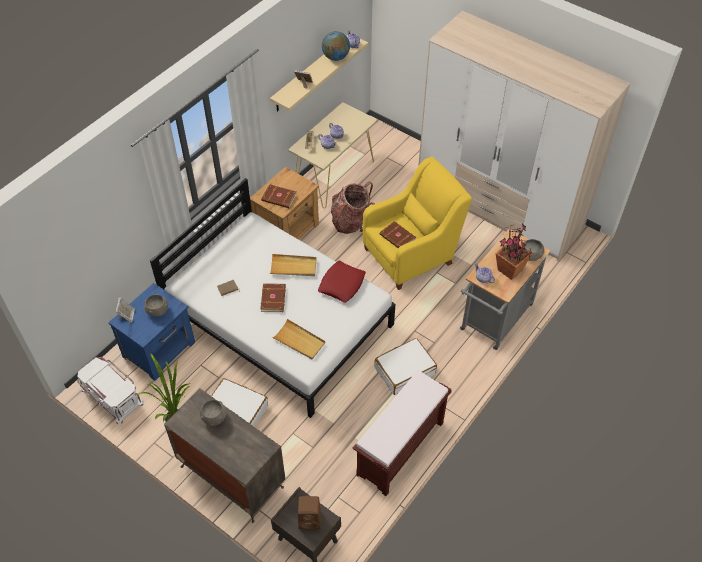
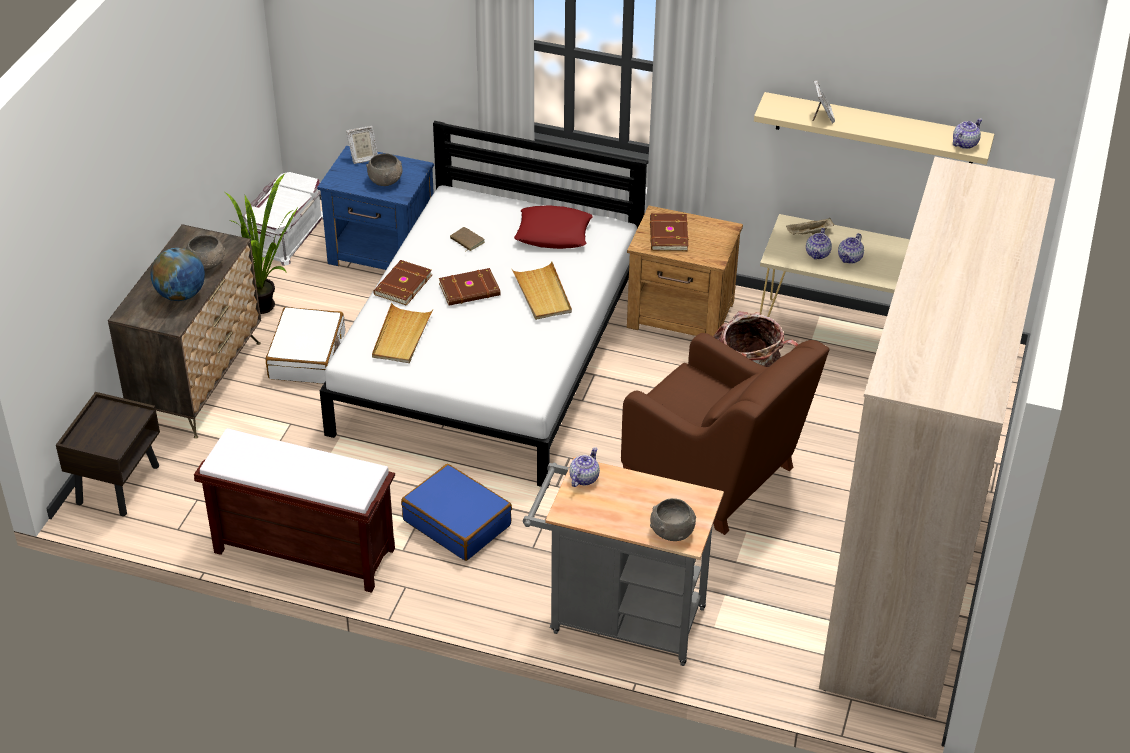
camera: 70 degrees right, 10 degrees down
(310, 519) = (107, 432): brown speaker -> none
(336, 57) = (916, 133): globe -> globe (181, 295)
(342, 284) = (535, 355): red pillow -> red pillow (553, 233)
(397, 238) = (677, 400): brown book -> brown book (402, 285)
(404, 370) = (457, 522): white suitcase -> blue suitcase
(411, 254) = (715, 476): yellow armchair -> brown armchair
(510, 270) = (621, 509): potted plant -> none

